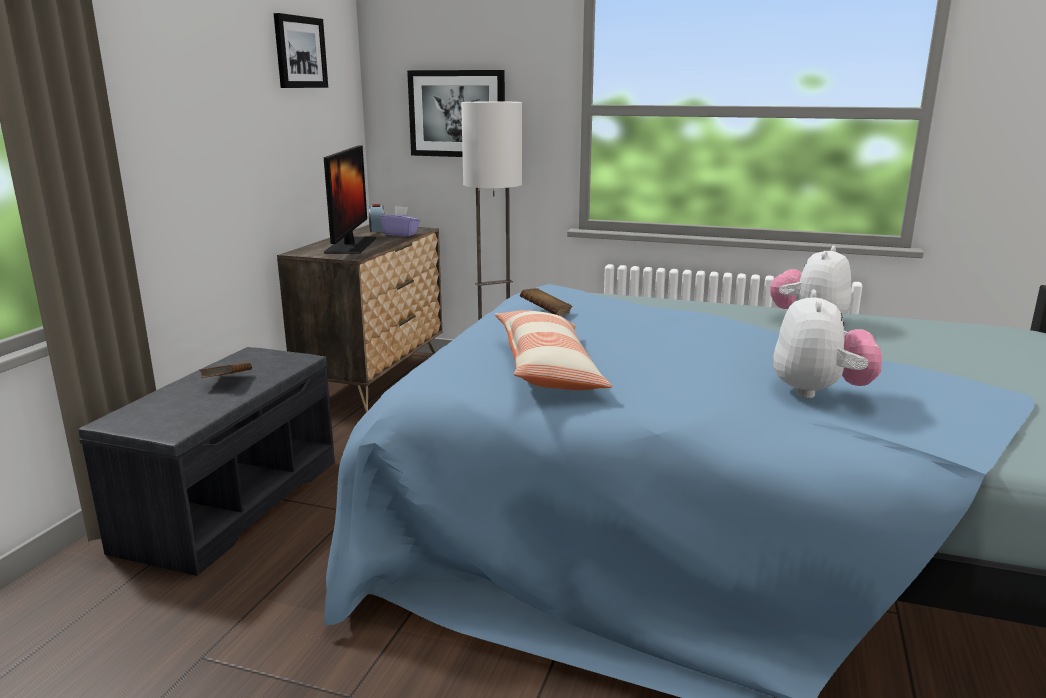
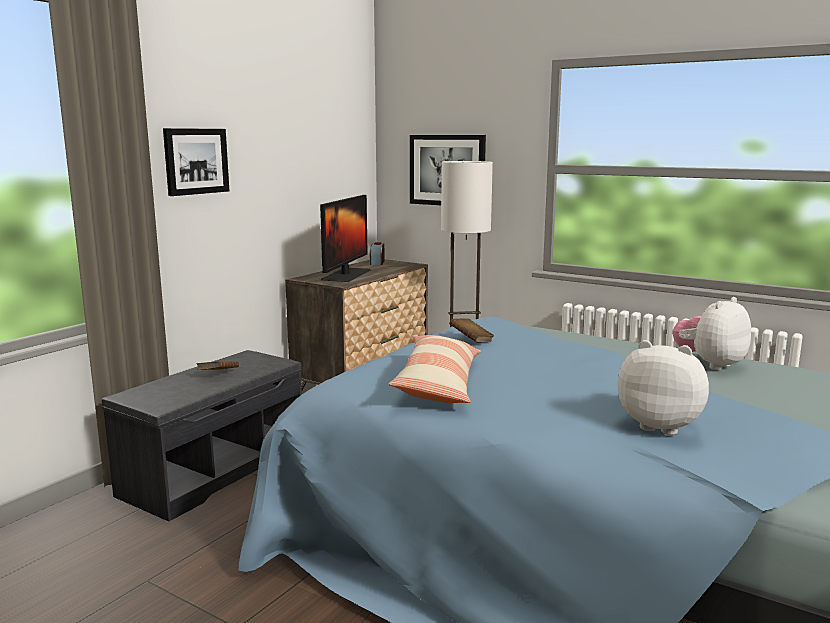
camera: 15 degrees right, 5 degrees down
(300, 52) = (319, 122): picture -> picture (196, 161)
(401, 234) = (392, 268): purple tissue box -> none
(819, 392) = (660, 426): plush toy -> plush toy turned 90 degrees counterclockwise

